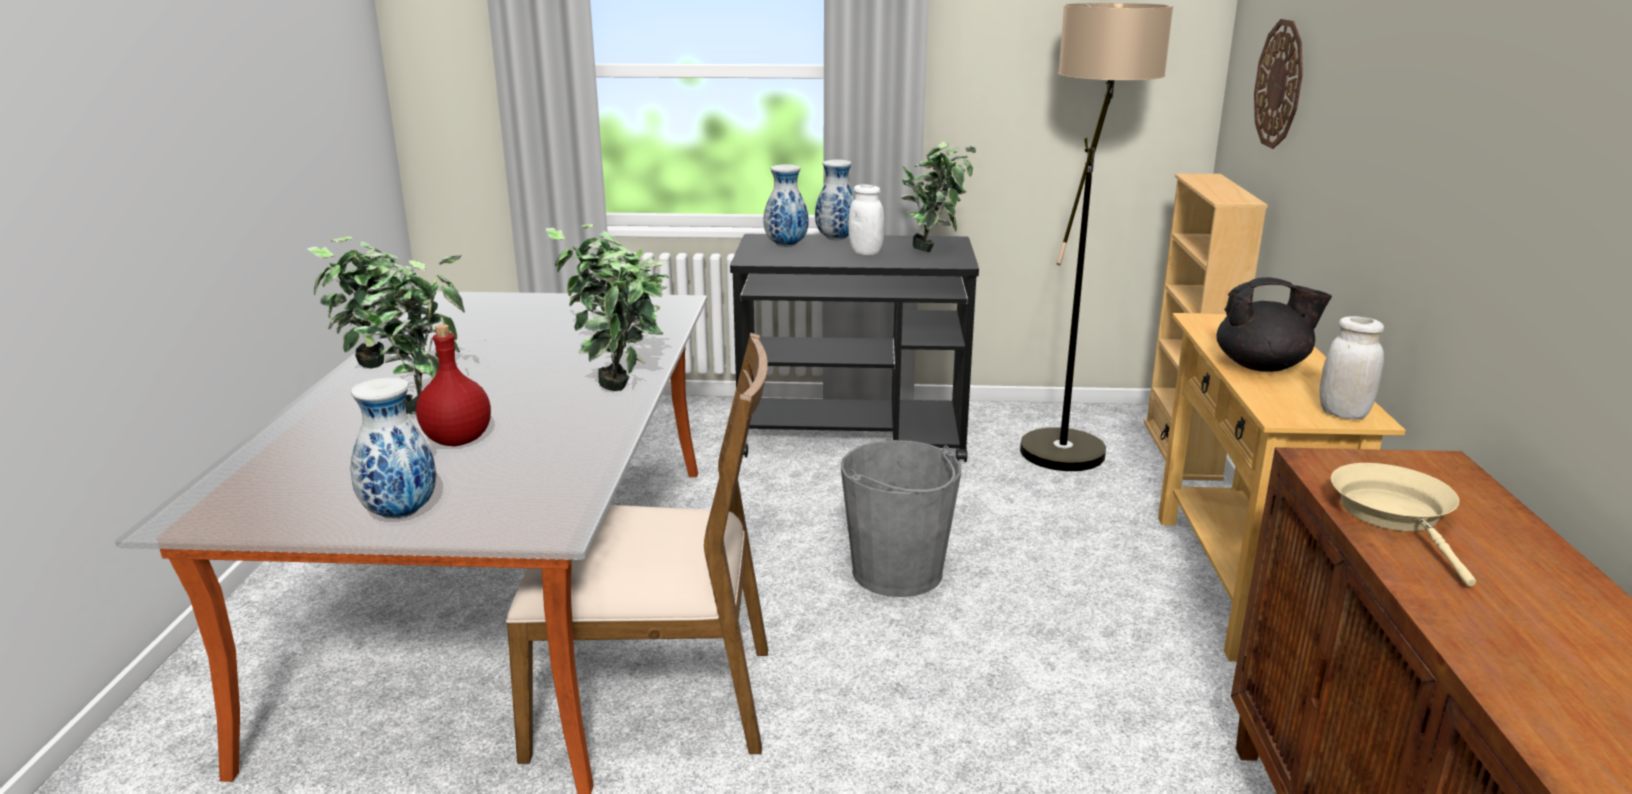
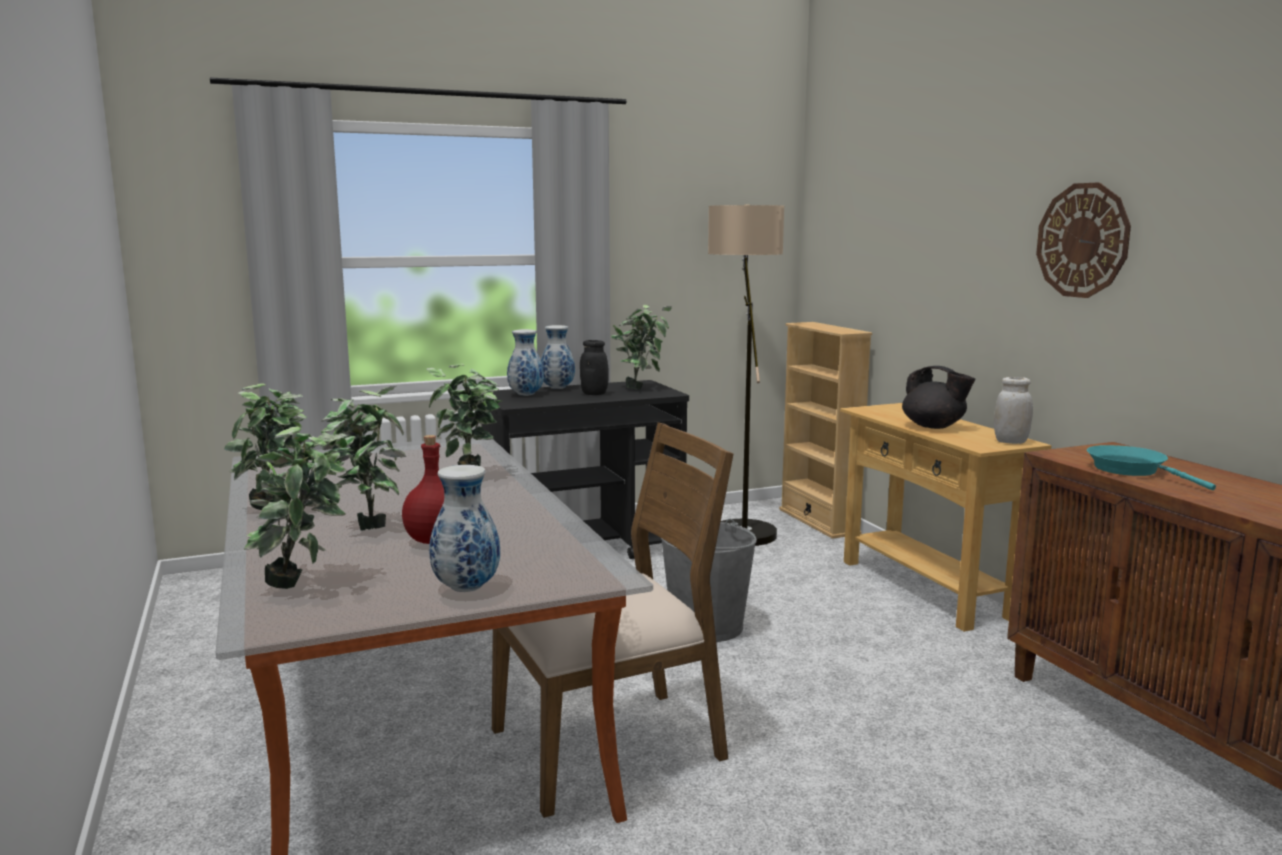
camera: 25 degrees left, 10 degrees down
(630, 390) = (527, 493): potted plant -> potted plant (305, 585)
(866, 253) = (594, 394): white jar -> black jar
(1262, 366) = (934, 427): black teapot -> black teapot turned 60 degrees clockwise
(1279, 84) = (865, 253): wall clock -> wall clock (1082, 240)
(1395, 516) = (1132, 470): beige frying pan -> turquoise frying pan

